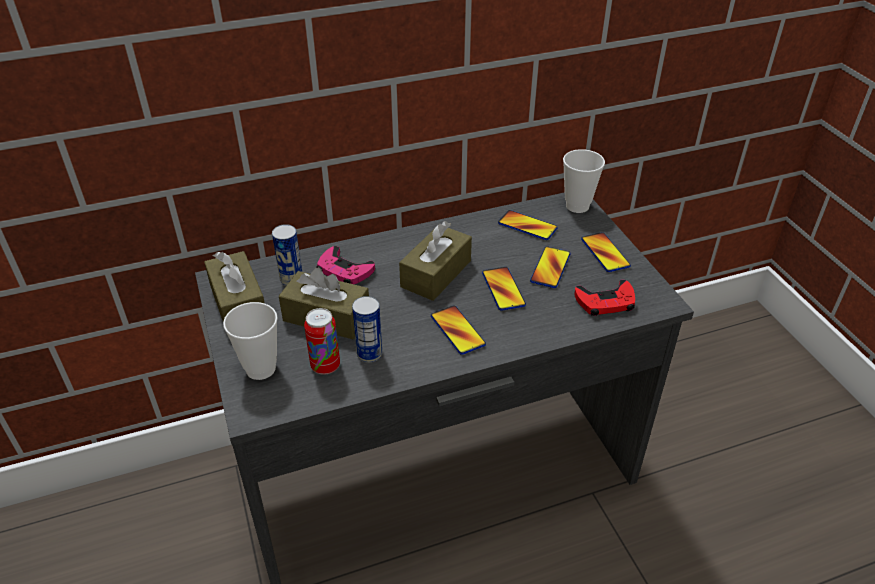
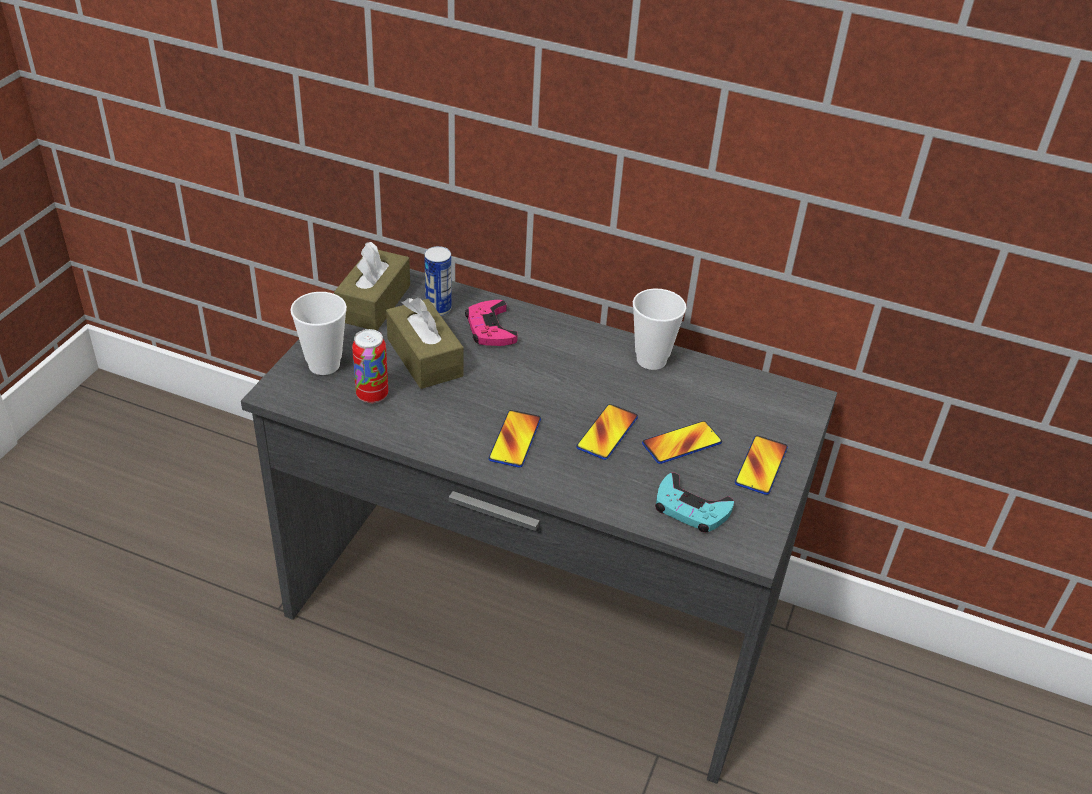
camera: 40 degrees right, 0 degrees up
(369, 354) = (417, 409): can -> none
(436, 274) = (565, 380): brown tissue box -> none
(527, 226) = (717, 392): phone -> none
(577, 206) = (801, 405): cup -> cup (651, 360)
(605, 302) = (690, 509): red game controller -> turquoise game controller

